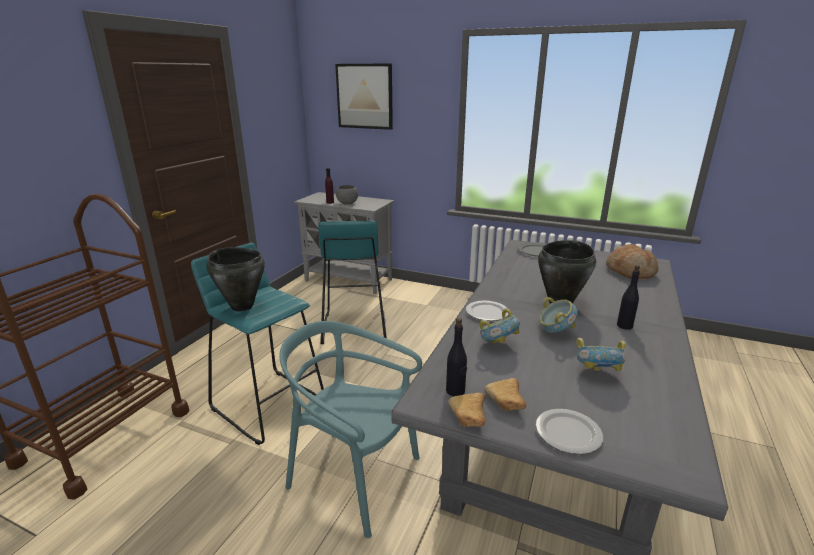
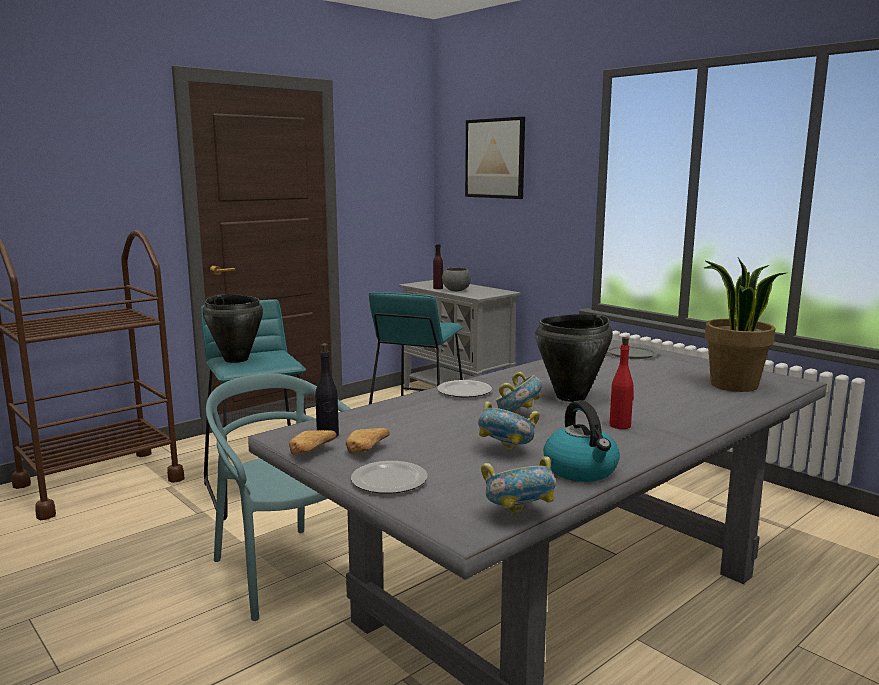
camera: 25 degrees right, 10 degrees down
(498, 344) = (432, 414): bowl -> bowl (519, 516)
(624, 326) = (620, 425): black bottle -> red bottle
(630, 271) = (733, 385): bread -> potted plant
(664, 379) = (581, 470): none -> kettle

